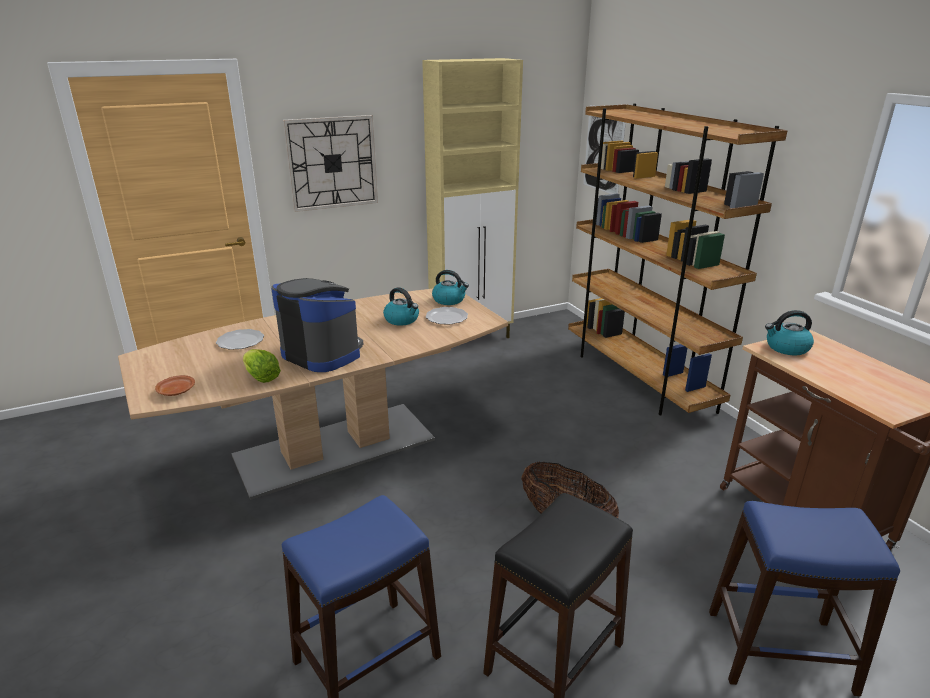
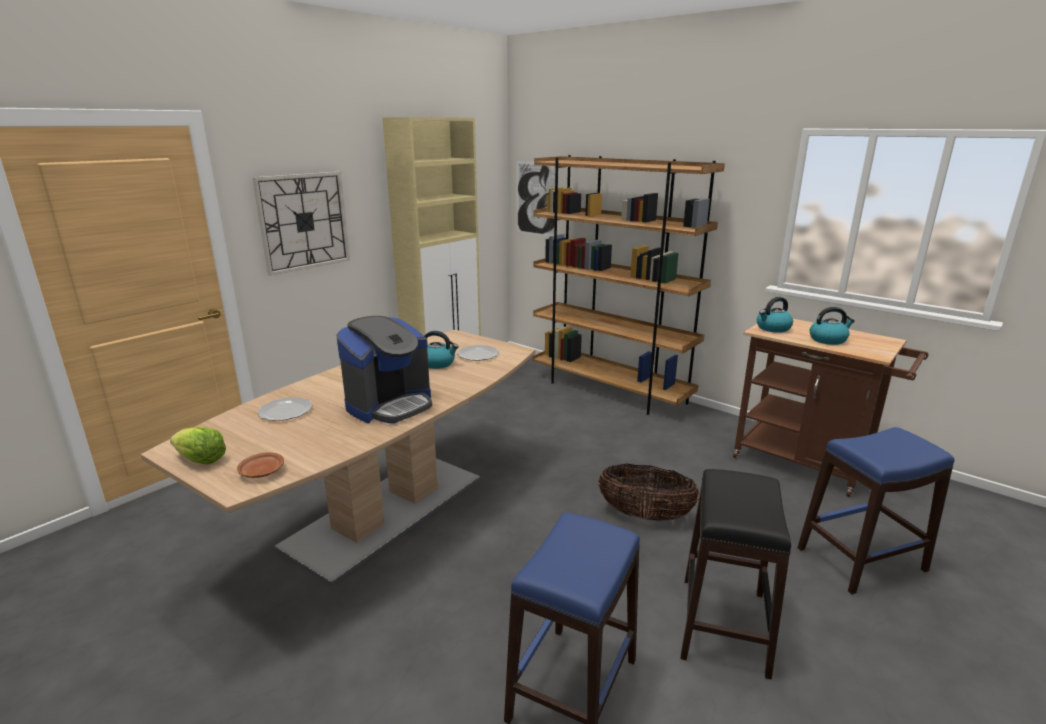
camera: 25 degrees left, 5 degrees down
(261, 377) = (348, 438): lettuce -> lettuce (200, 460)
(322, 353) = (390, 405): coffee machine -> coffee machine turned 120 degrees clockwise
(449, 300) = (464, 341): kettle -> kettle (828, 340)

